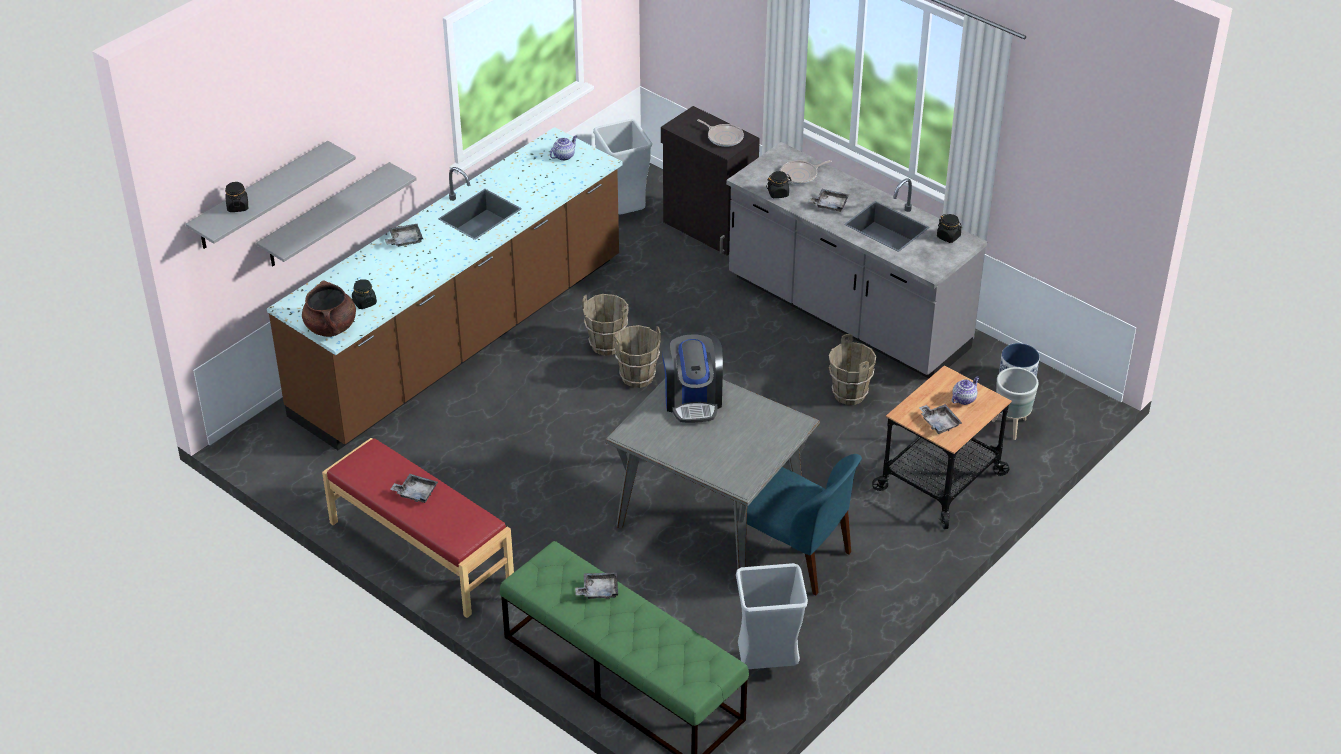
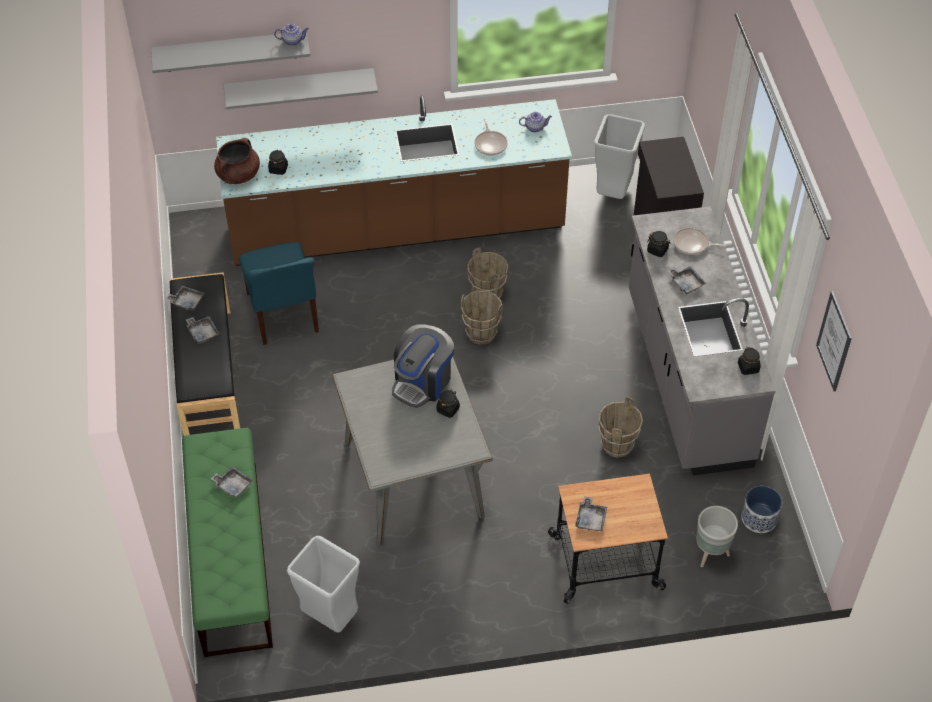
camera: 40 degrees right, 10 degrees up
(237, 206) = (194, 52): black jar -> black jar (448, 409)
(405, 240) = (355, 134): grey tray -> grey tray (187, 301)
(420, 552) = (207, 374): red bench -> black bench
(723, 137) = (676, 177): frying pan -> frying pan (490, 144)
(797, 557) = (438, 550): blue chair -> blue chair (283, 314)
(964, 399) = (632, 511): teapot -> teapot (293, 41)
(1050, 142) = (834, 341): none -> picture

